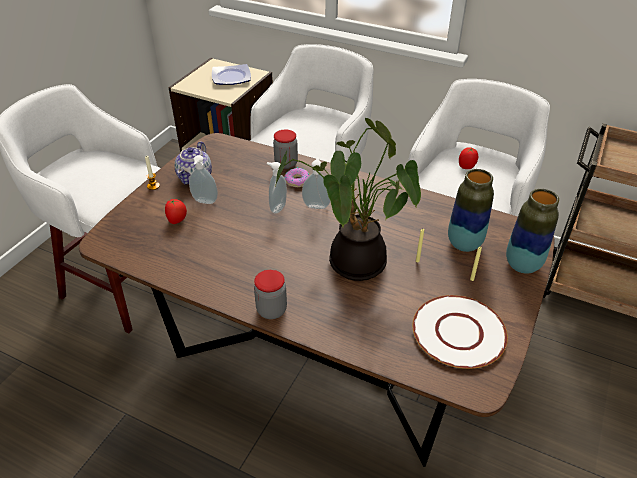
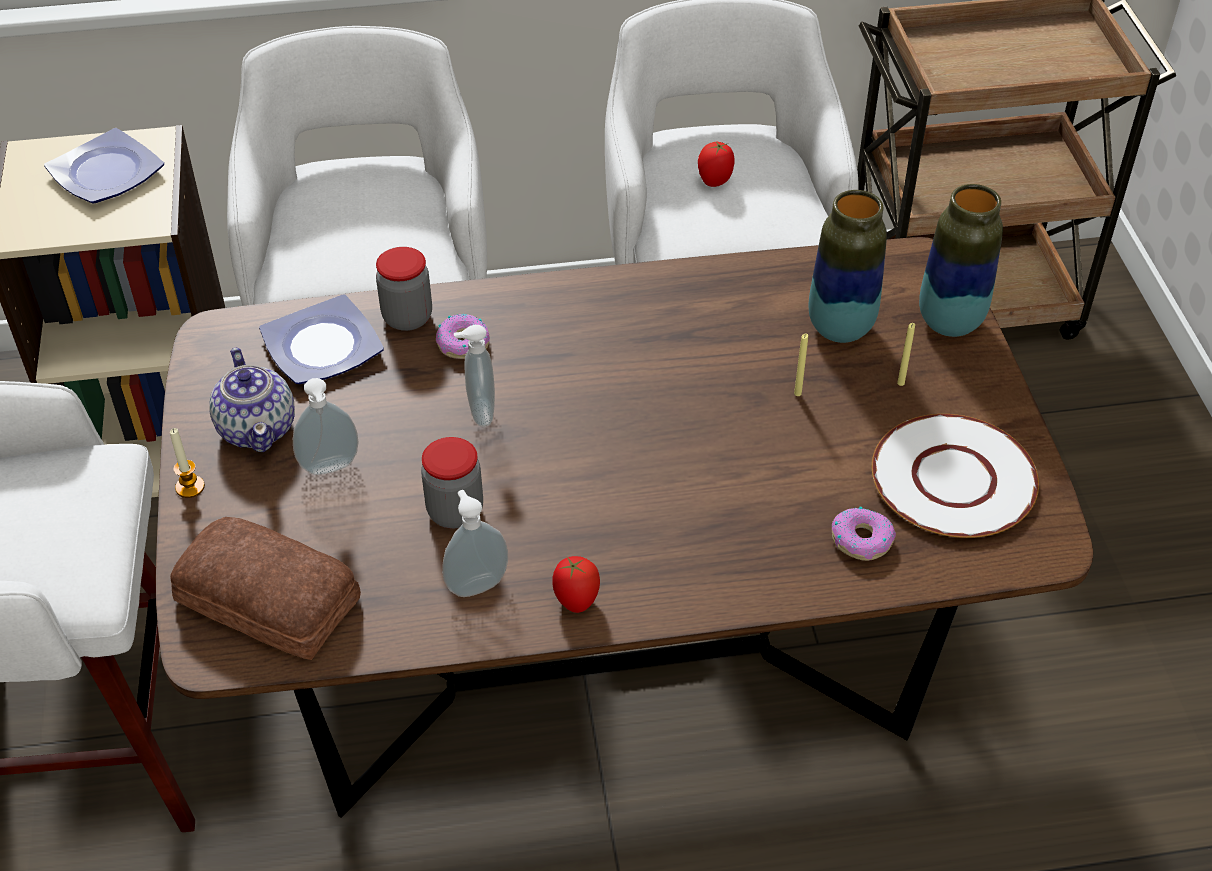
camera: 35 degrees left, 5 degrees up
(135, 236) = (268, 603): none -> bread
(177, 221) = (318, 531): tomato -> tomato (576, 600)
(245, 161) = (321, 349): none -> plate
(271, 310) = (653, 599): jar -> jar (455, 512)
(316, 205) = (545, 374): soap dispenser -> soap dispenser (476, 583)
(352, 264) = (704, 452): potted plant -> none
(387, 335) = (861, 539): none -> donut

